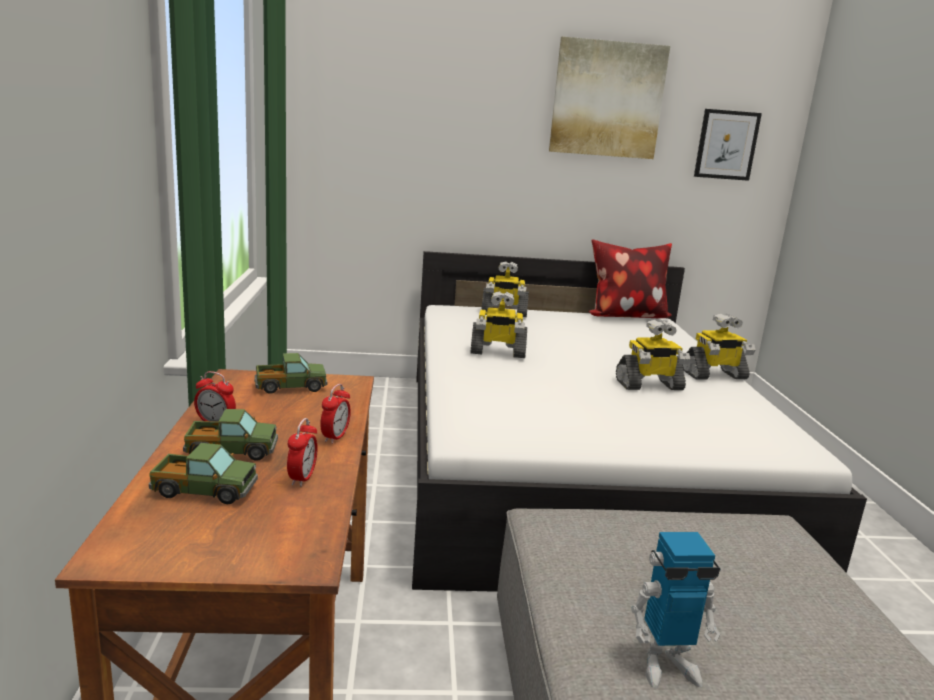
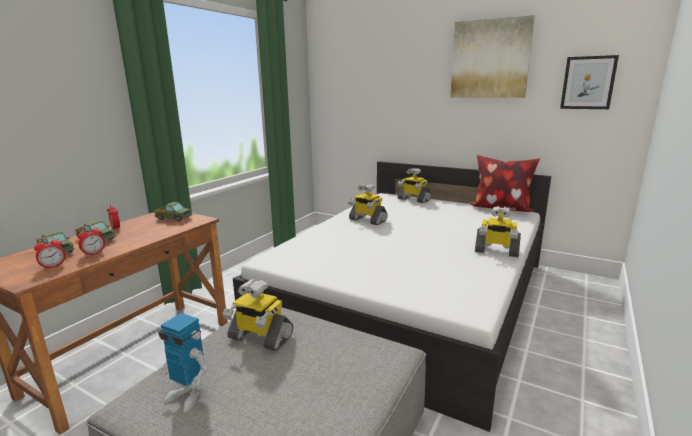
camera: 35 degrees right, 0 degrees up
(335, 437) = (142, 240): alarm clock -> alarm clock (53, 266)
(649, 385) = (430, 250): toy robot -> toy robot (259, 337)

